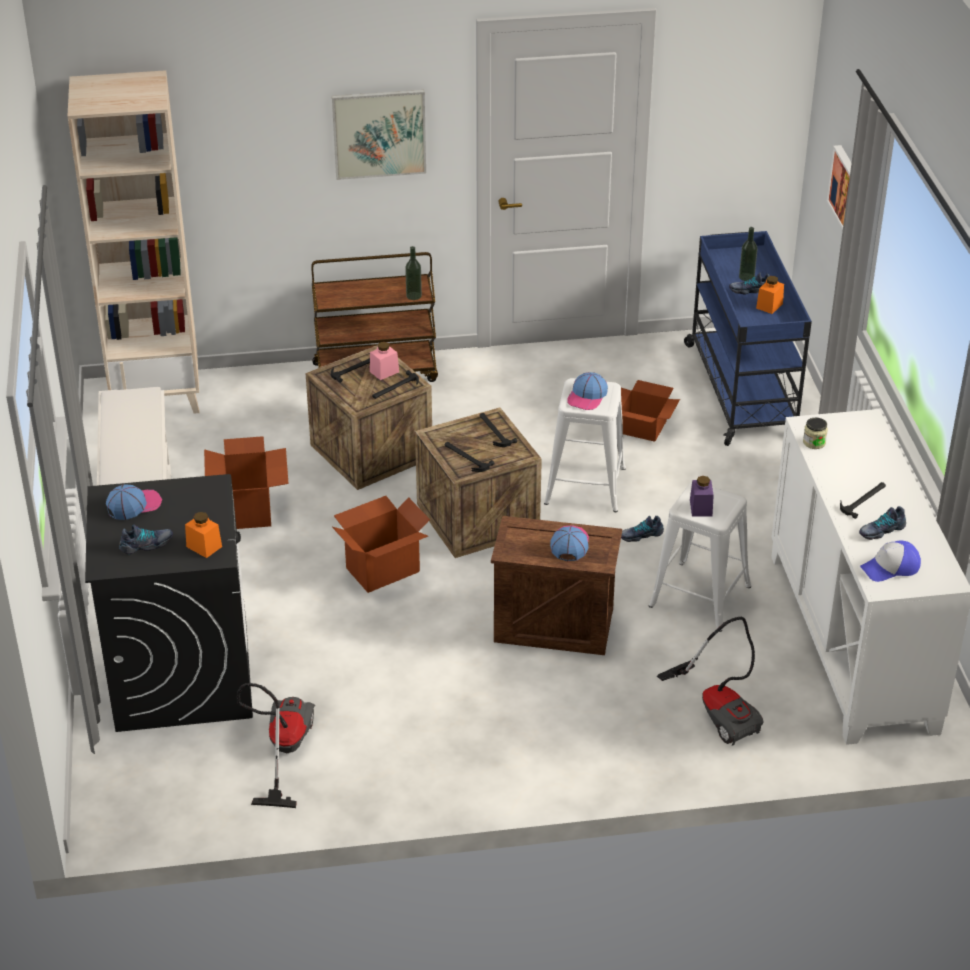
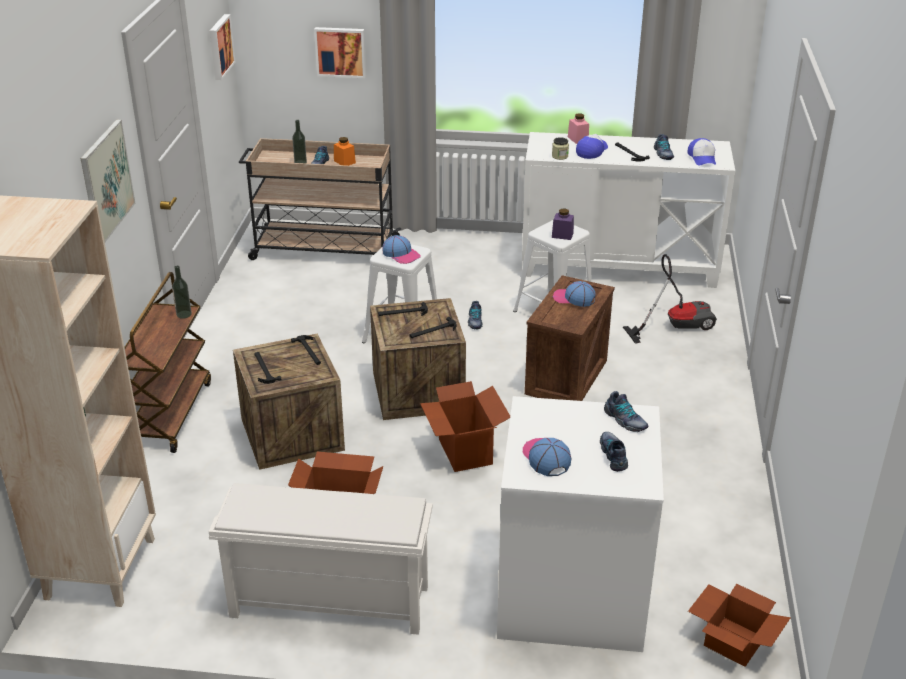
camera: 75 degrees left, 5 degrees down
(181, 674) = (570, 595): black washing machine -> white washing machine
(204, 546) = (625, 420): orange jar -> shoe
(282, 750) = (685, 541): vacuum cleaner -> none
(384, 372) = (280, 354): pink jar -> pink jar (578, 139)
(644, 426) = (342, 296): cardboard box -> cardboard box (733, 640)
(741, 389) = (323, 249): blue cart -> beige cart
(753, 106) = (219, 46): none -> picture
(849, 467) = (592, 151): none -> cap

